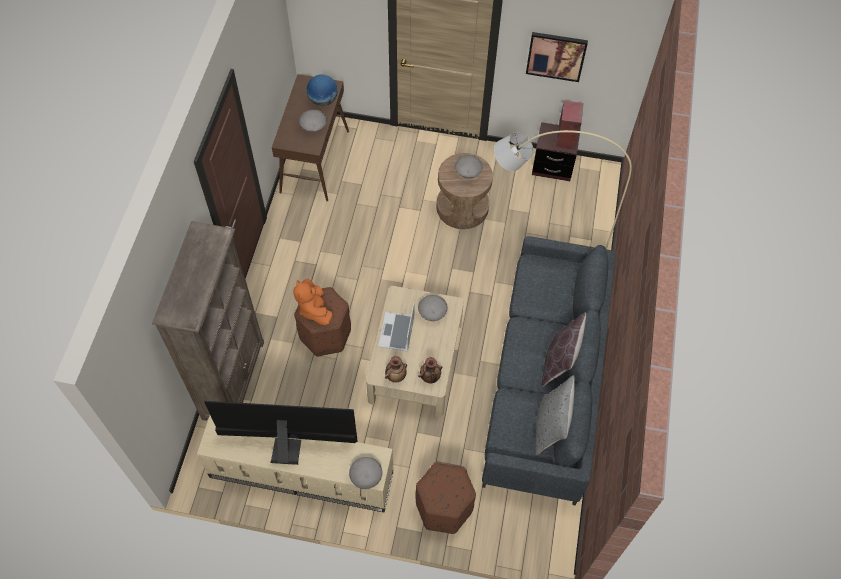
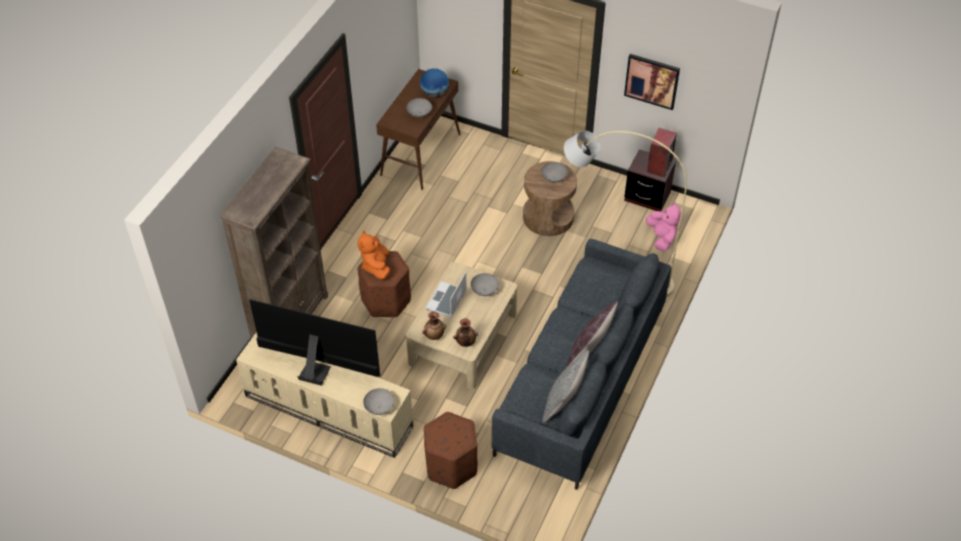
camera: 15 degrees right, 10 degrees down
(579, 209) = (662, 238): none -> pink plush toy

